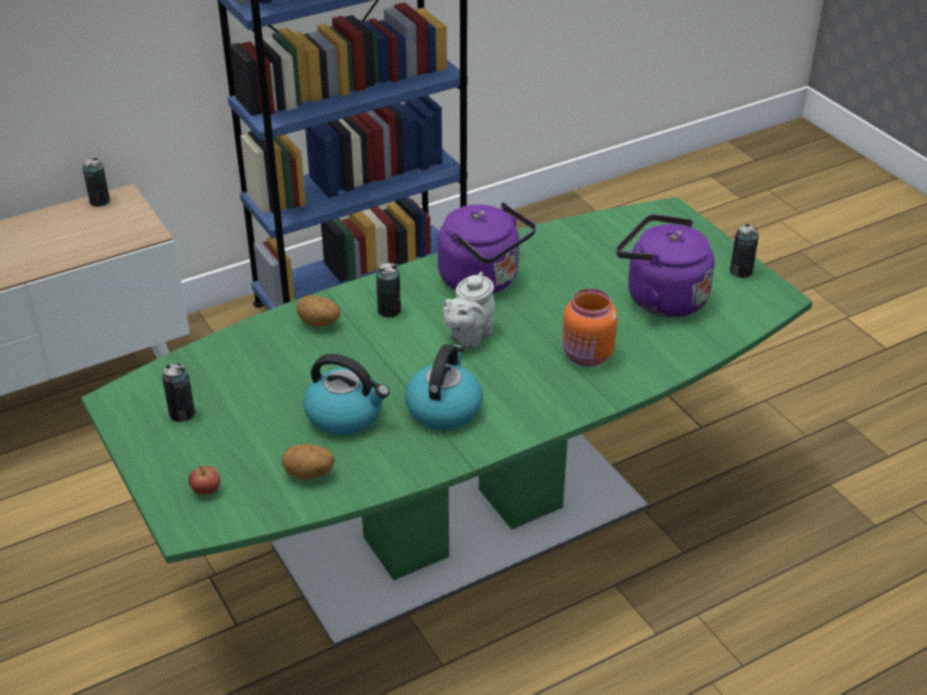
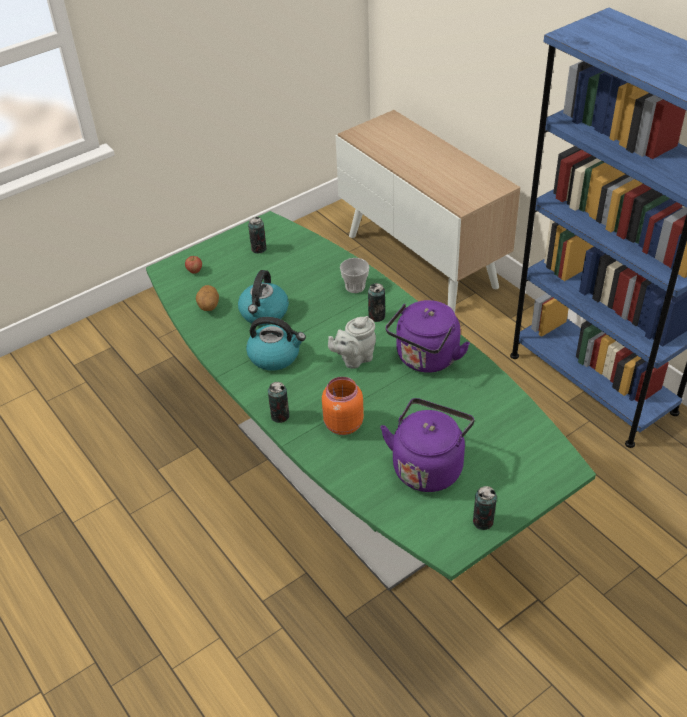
camera: 85 degrees right, 5 degrees up
(100, 201) = (491, 179): can -> can (280, 416)
(318, 324) = (355, 287): potato -> cup
(468, 337) = (354, 359): grey teapot -> grey teapot turned 60 degrees counterclockwise

